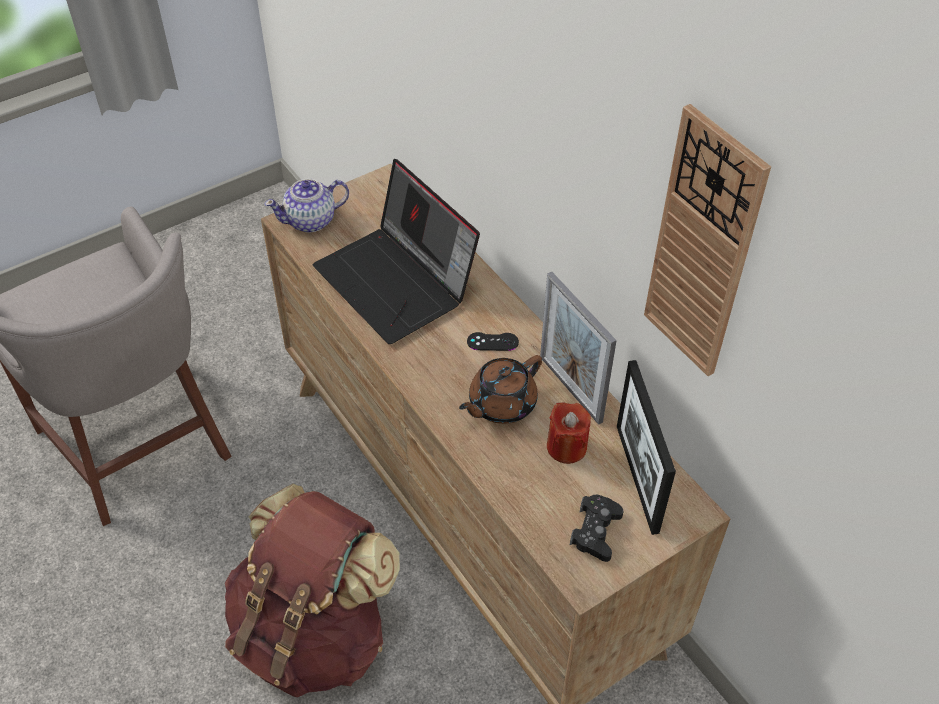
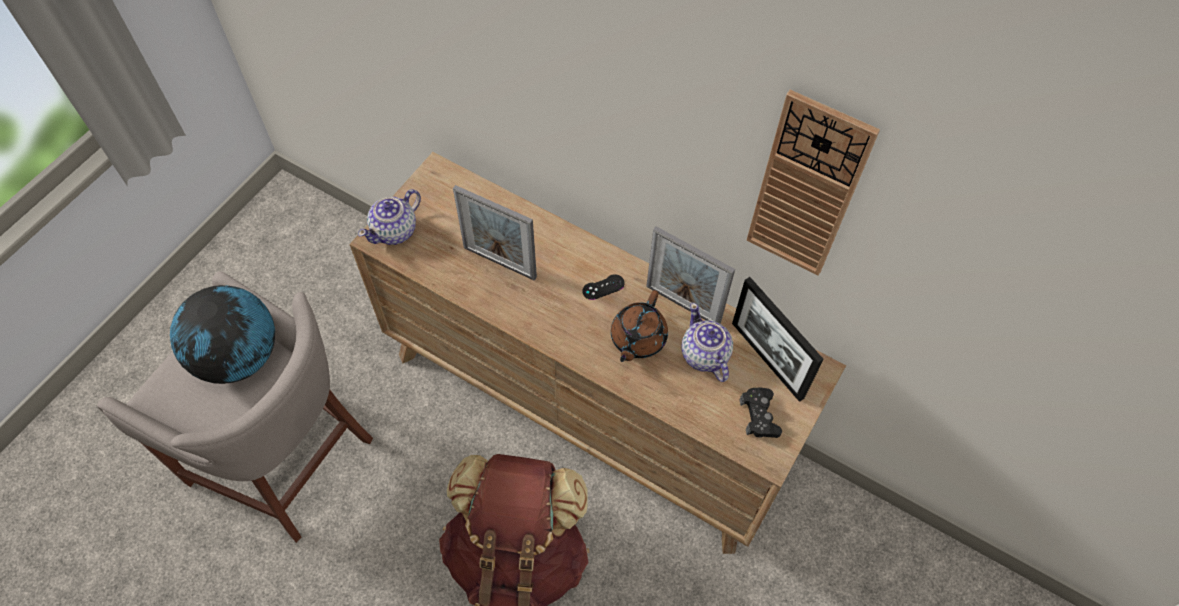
camera: 25 degrees left, 10 degrees up
(110, 292) = (239, 357): none -> globe
(397, 283) = (499, 262): laptop -> picture frame
(566, 447) = (704, 355): red candle -> teapot

